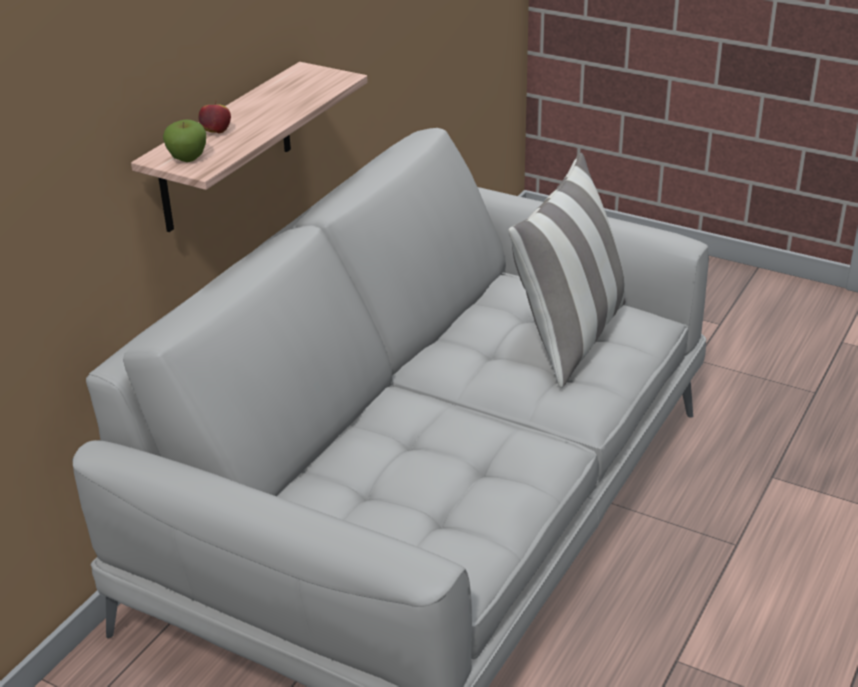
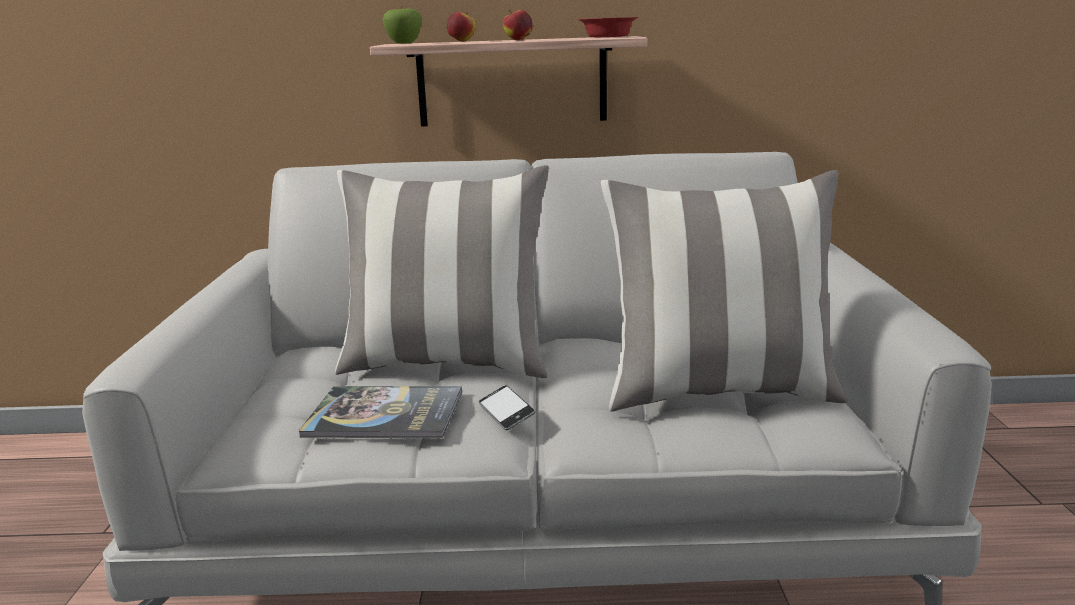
camera: 60 degrees right, 15 degrees down
(275, 114) = (518, 40): none -> apple
(314, 78) = (608, 36): none -> red bowl
(401, 432) = (447, 364): none -> pillow
(479, 485) = (385, 414): none -> book
(527, 430) = (506, 413): none -> phone

